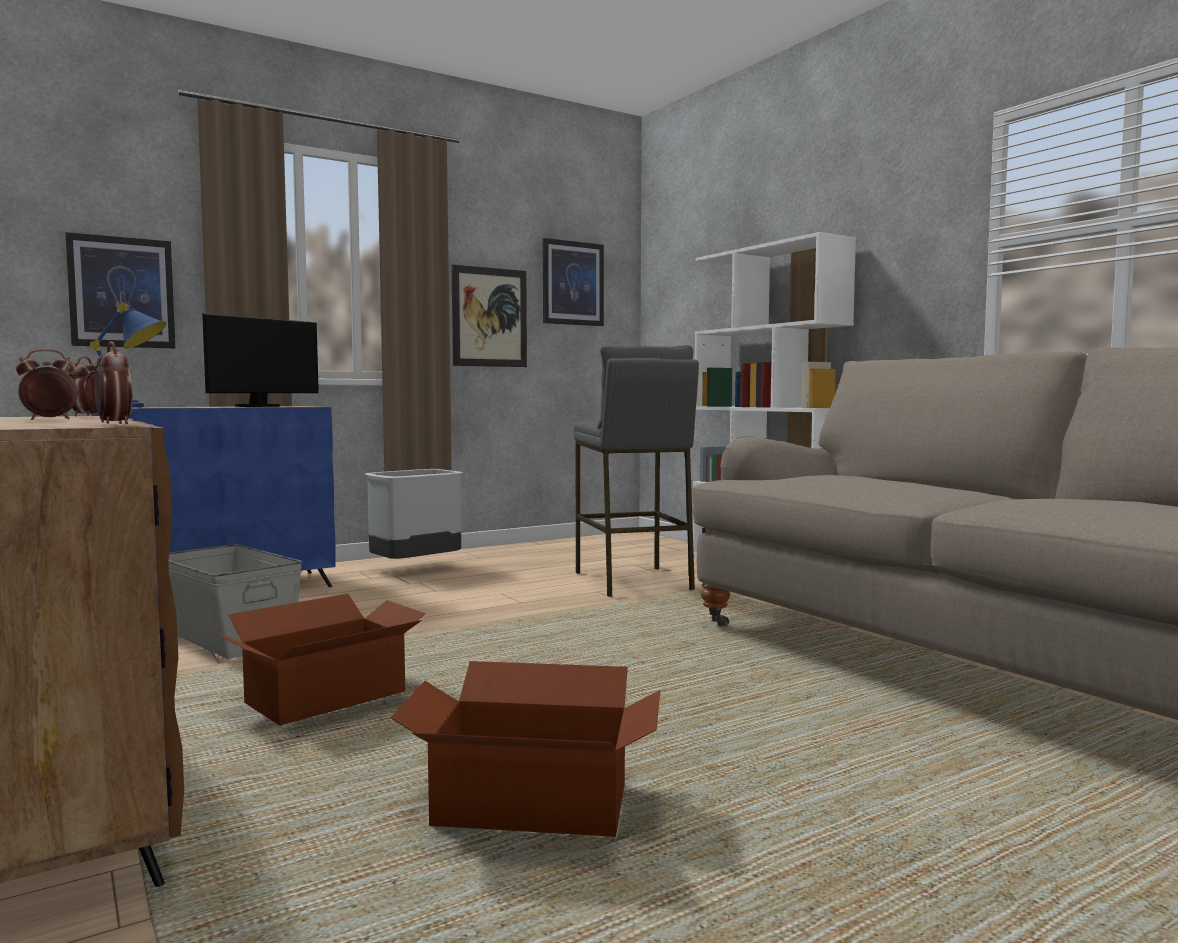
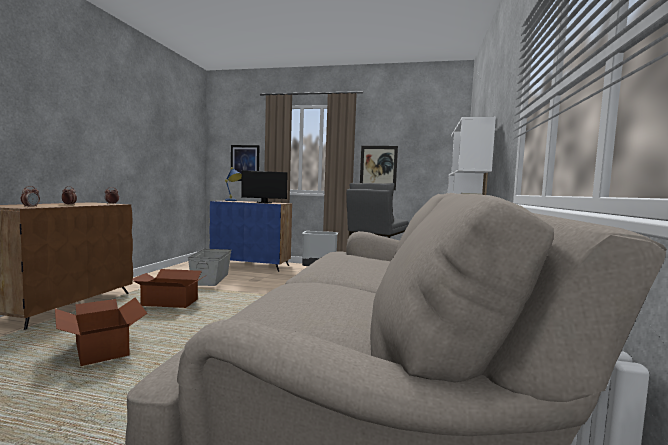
camera: 45 degrees right, 0 degrees up
(572, 283) = (424, 150): picture -> none

